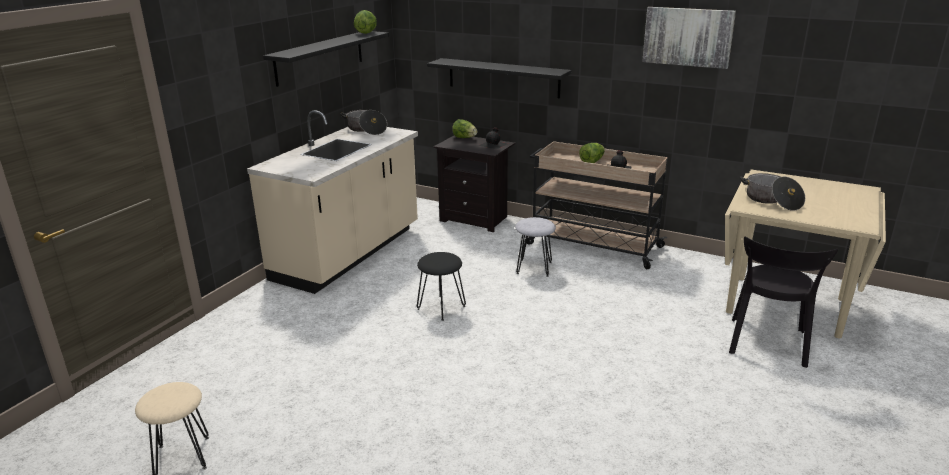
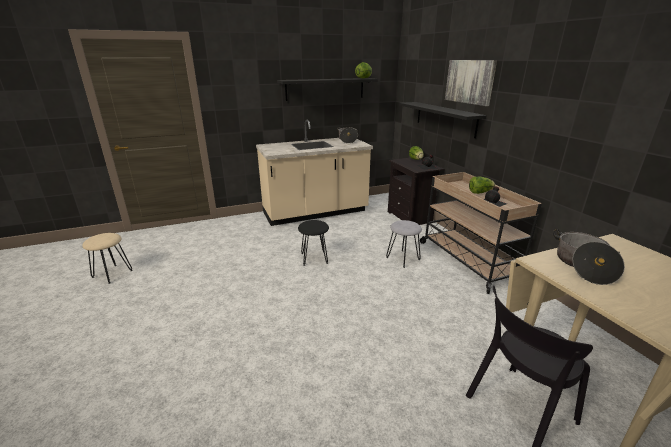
camera: 40 degrees right, 0 degrees up
(687, 37) = (583, 87): picture -> picture (470, 81)

